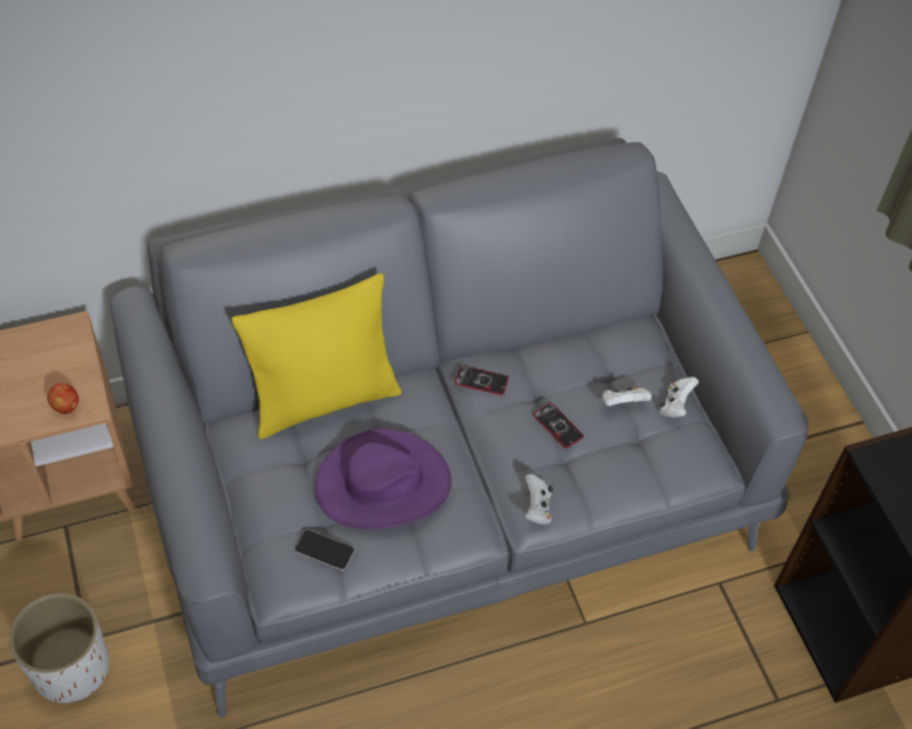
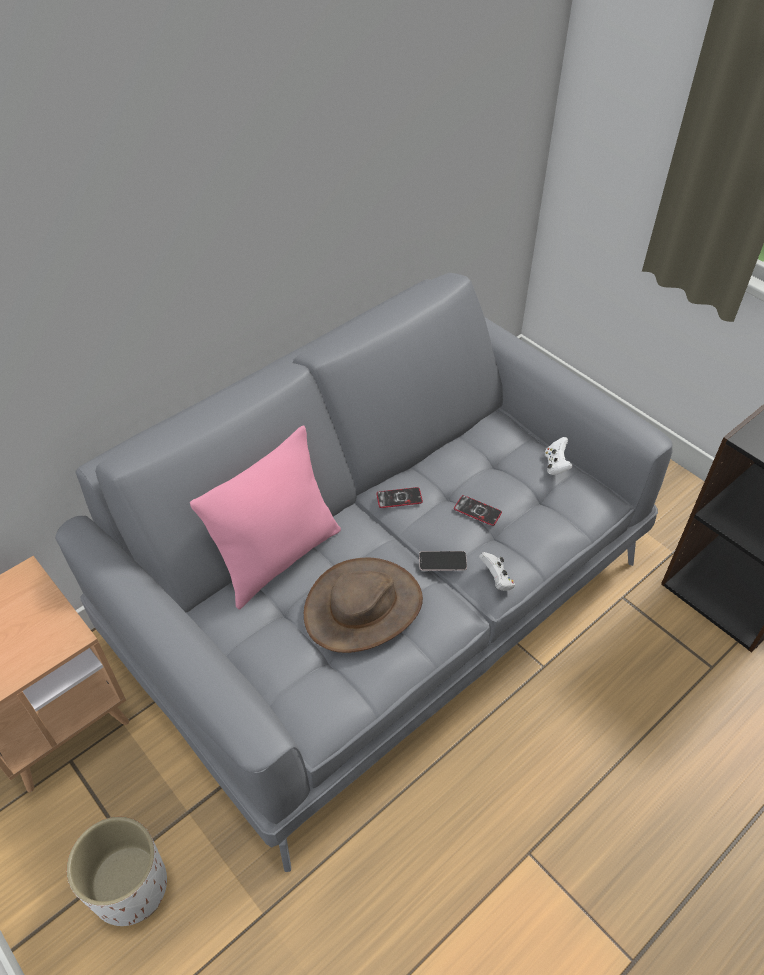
camera: 20 degrees left, 5 degrees down
(66, 406) = (49, 644): apple -> none
(324, 400) = (278, 558): yellow pillow -> pink pillow
(324, 550) = (341, 681): phone -> phone (442, 561)
(383, 485) = (363, 607): purple hat -> brown hat
(622, 404) = (517, 477): white game controller -> none

